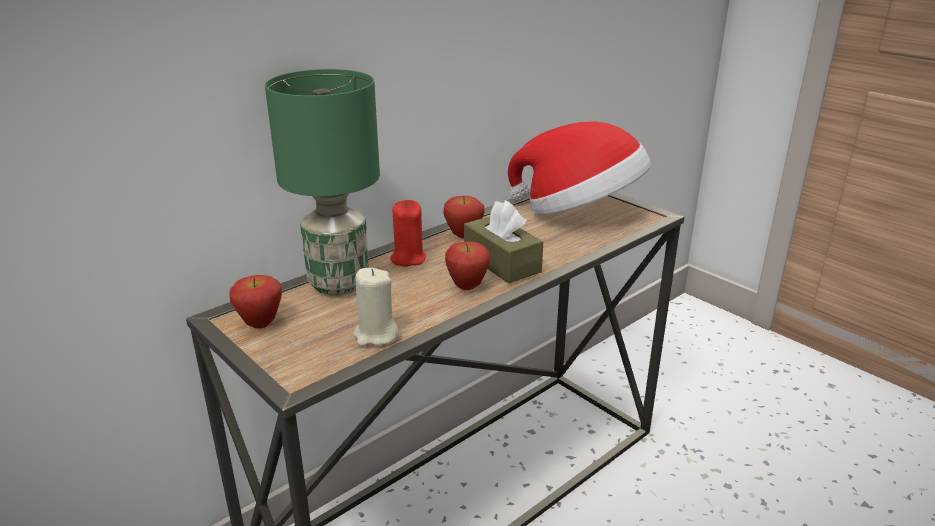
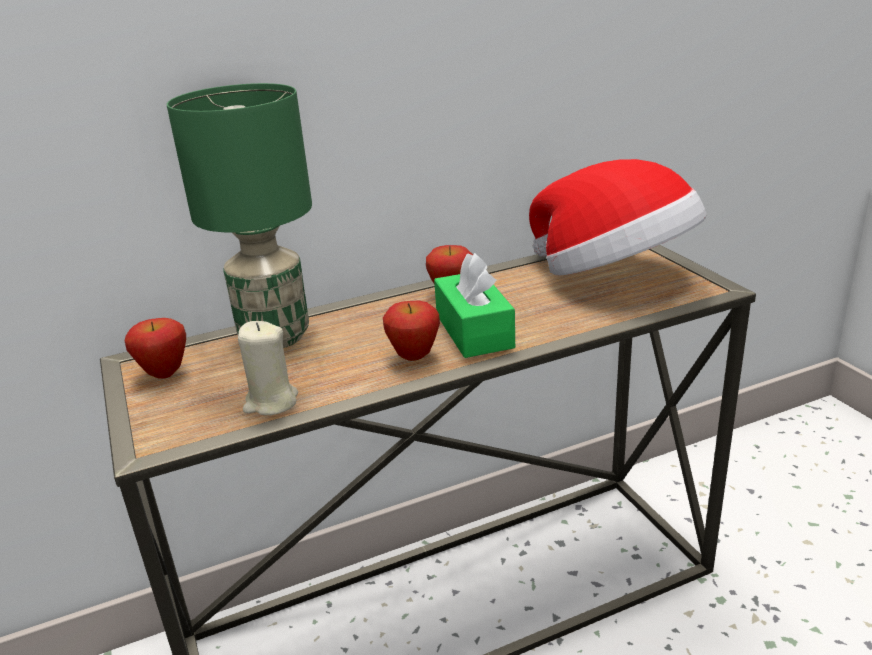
camera: 20 degrees right, 0 degrees up
(408, 258) = (369, 315): red candle -> none
(501, 262) = (474, 331): brown tissue box -> green tissue box

